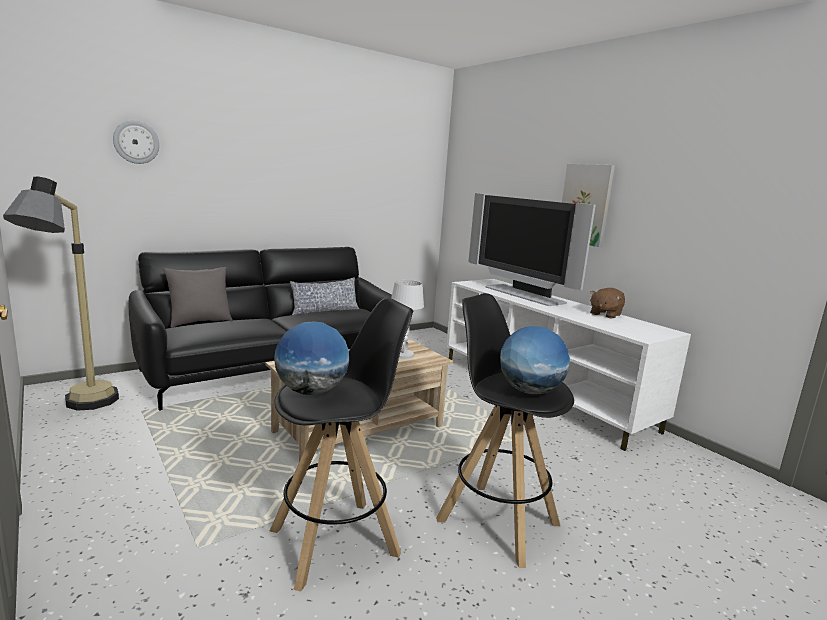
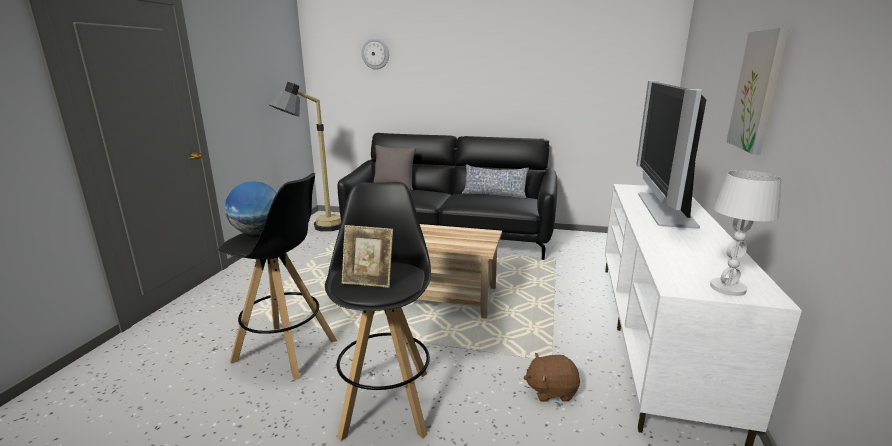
camera: 50 degrees right, 5 degrees up
(403, 355) = (463, 240): white table lamp -> white table lamp (727, 288)
(529, 391) = (368, 281): globe -> picture frame
(605, 314) = (718, 251): brown plush toy -> brown plush toy (551, 390)

